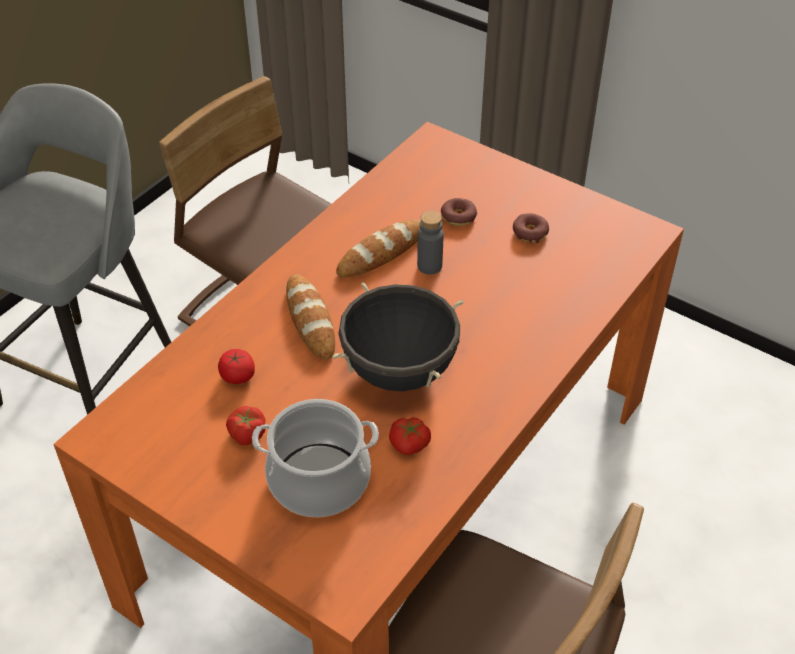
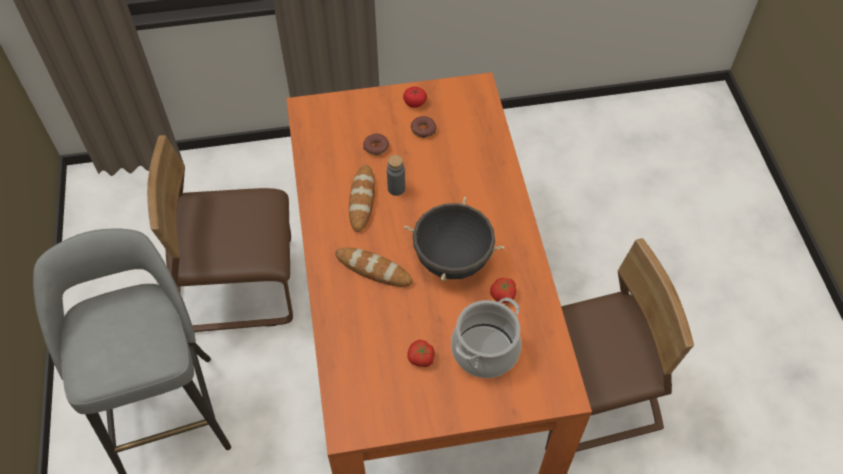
camera: 45 degrees left, 10 degrees up
(237, 375) = (376, 332): tomato -> tomato (414, 102)

